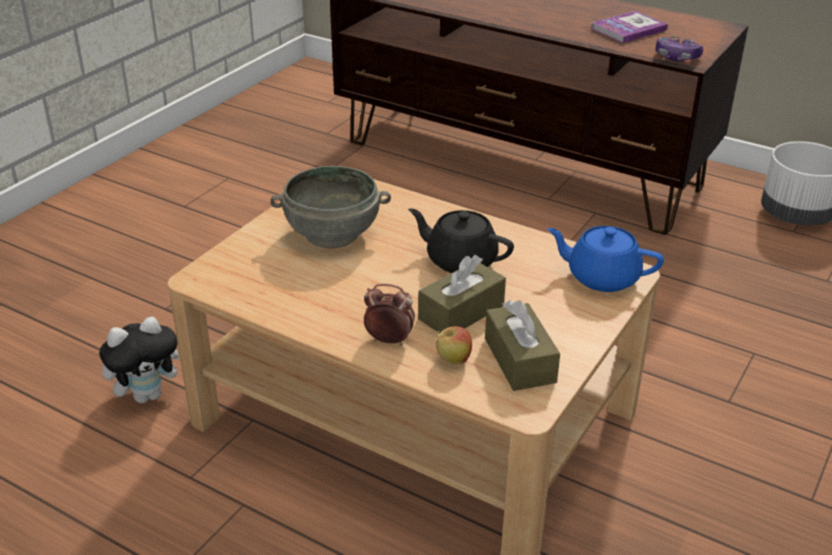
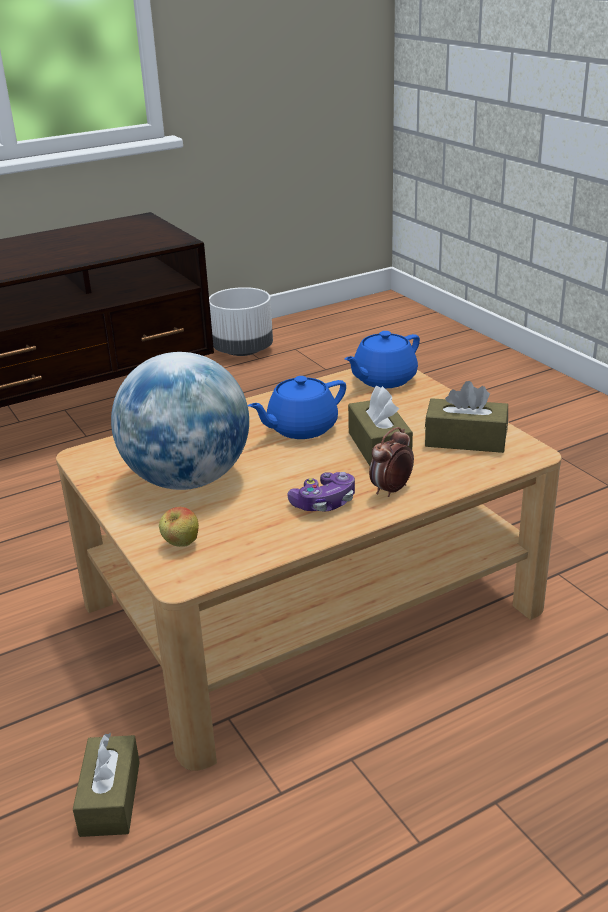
camera: 60 degrees left, 5 degrees down
(149, 395) = (110, 798): plush toy -> brown tissue box
(332, 235) = (187, 480): grey bowl -> globe
(453, 360) = (444, 467): apple -> apple (181, 544)
(460, 260) = (300, 428): black teapot -> blue teapot
(628, 29) = (89, 243): book -> none
(676, 57) = (165, 242): game controller -> game controller (324, 503)

